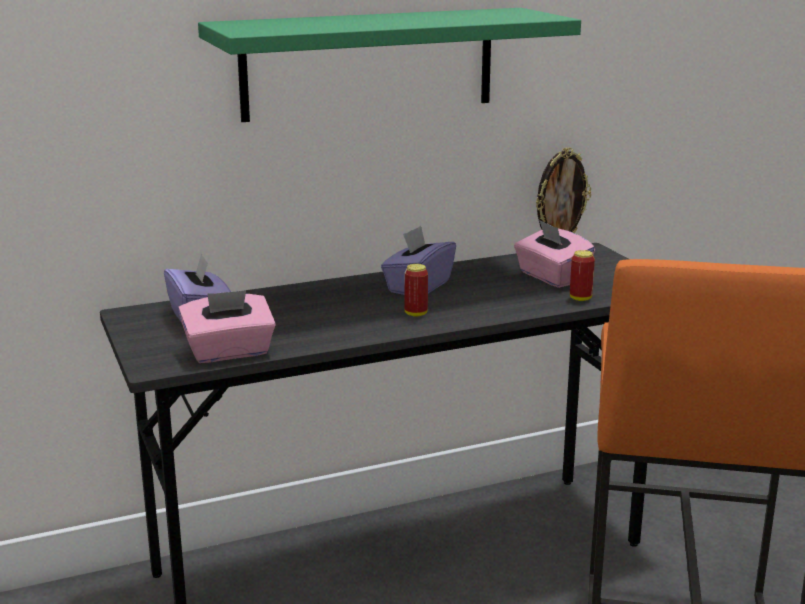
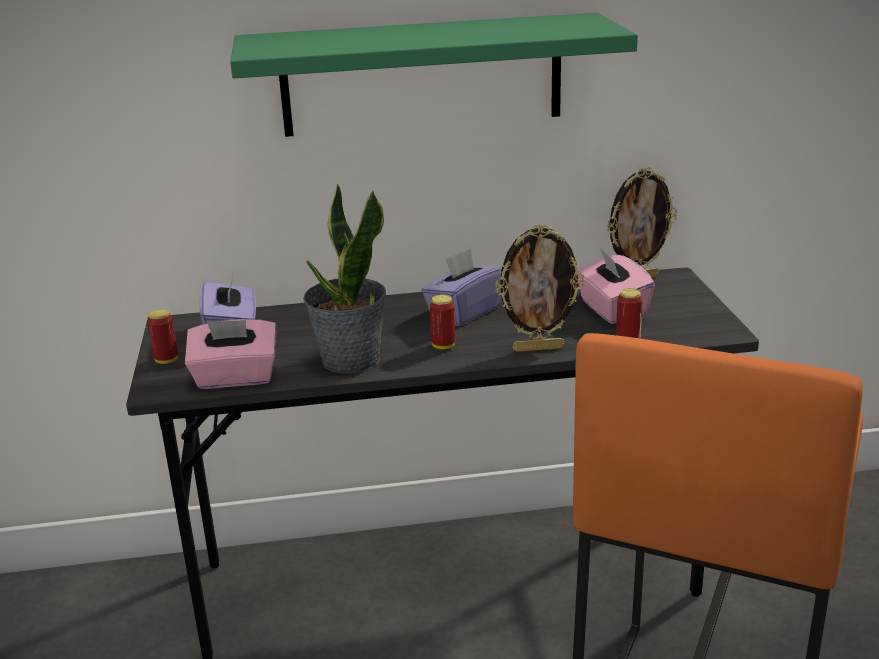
camera: 15 degrees right, 5 degrees up
(146, 343) = (166, 360): none -> can
(334, 331) = (350, 360): none -> potted plant
(505, 309) = (538, 348): none -> picture frame

